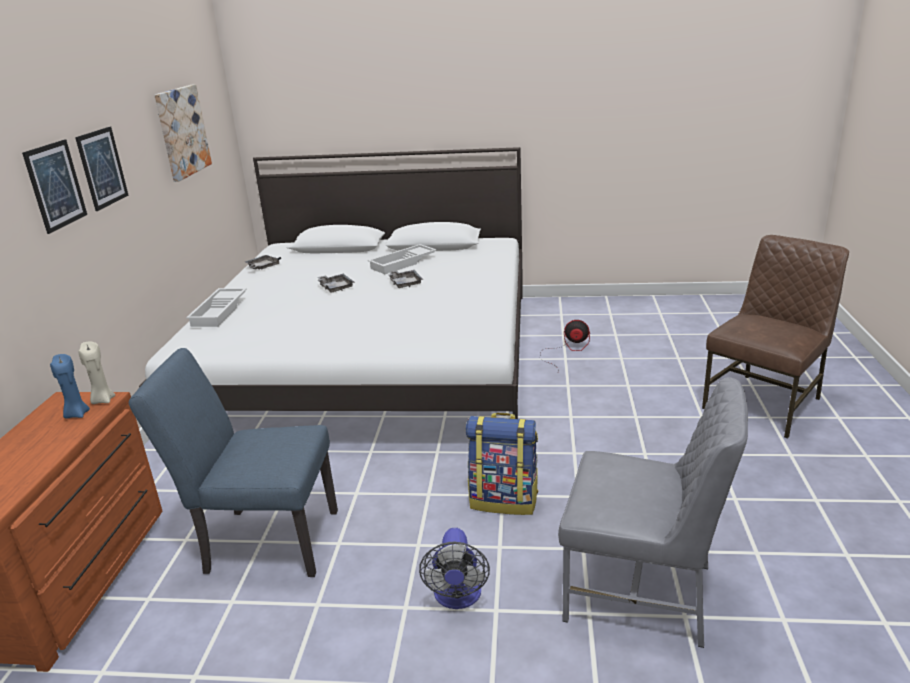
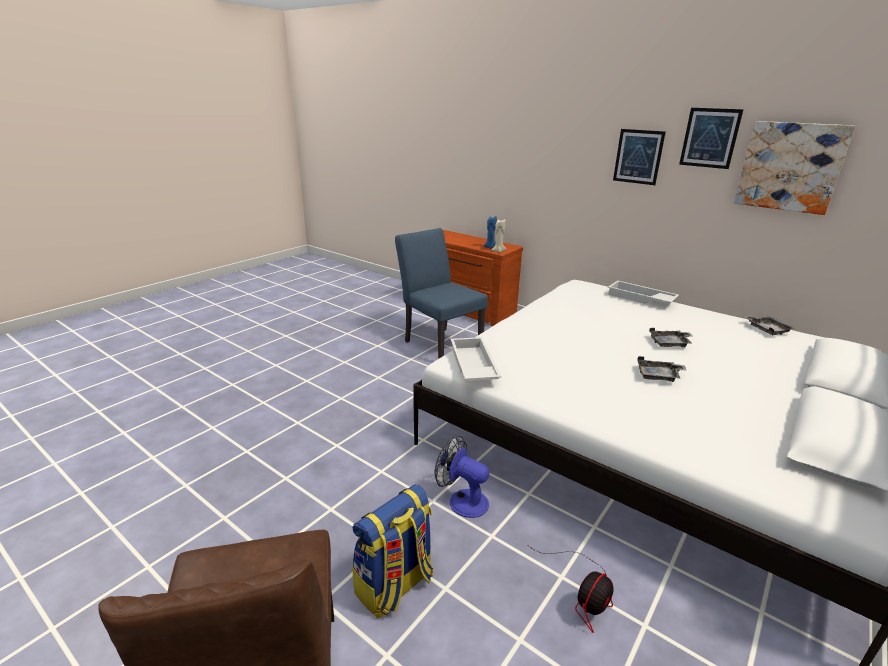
camera: 120 degrees right, 0 degrees up
(55, 185) = (586, 151): picture -> picture (710, 138)
(262, 541) = (439, 343): blue chair -> blue chair turned 75 degrees counterclockwise
(403, 263) = (741, 396): white tray -> white tray (472, 366)
(457, 597) = (329, 374): fan -> fan (462, 500)
(504, 500) = (374, 416): backpack -> backpack (395, 586)
(641, 591) = (245, 423): grey chair -> none

